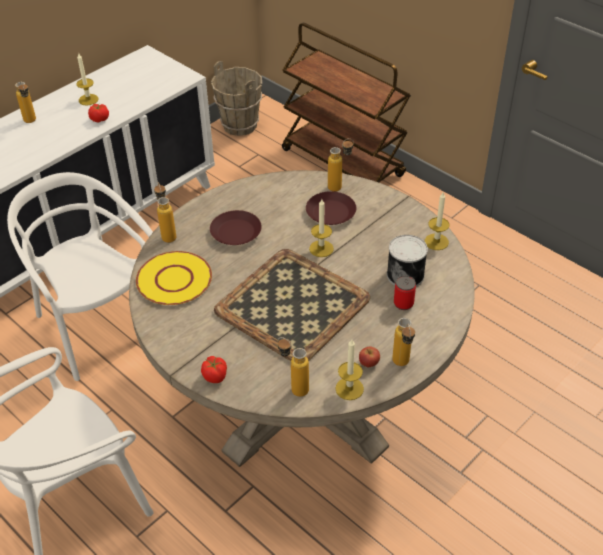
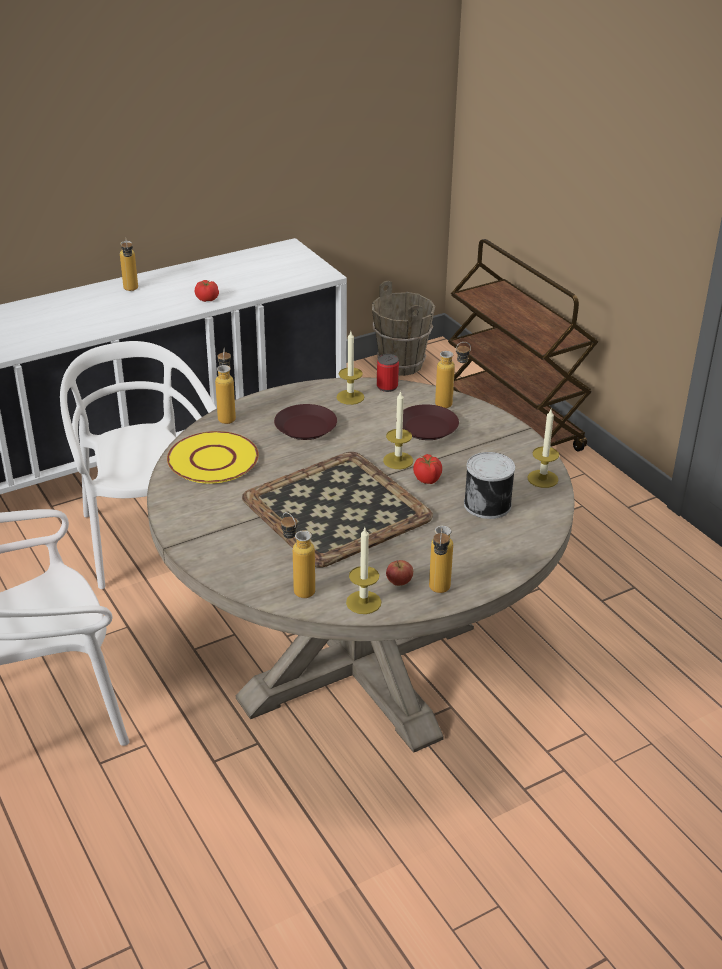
camera: 15 degrees right, 10 degrees down
(88, 99) = (204, 279): candle -> candle (350, 397)
(215, 376) = (213, 559): tomato -> tomato (427, 479)
(403, 303) = (471, 532): can -> can (387, 387)

